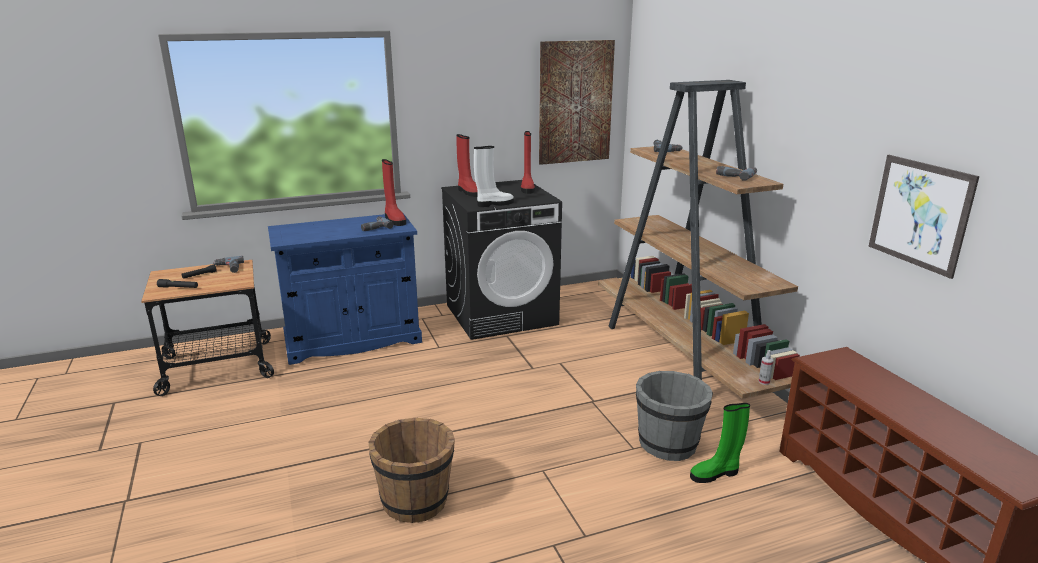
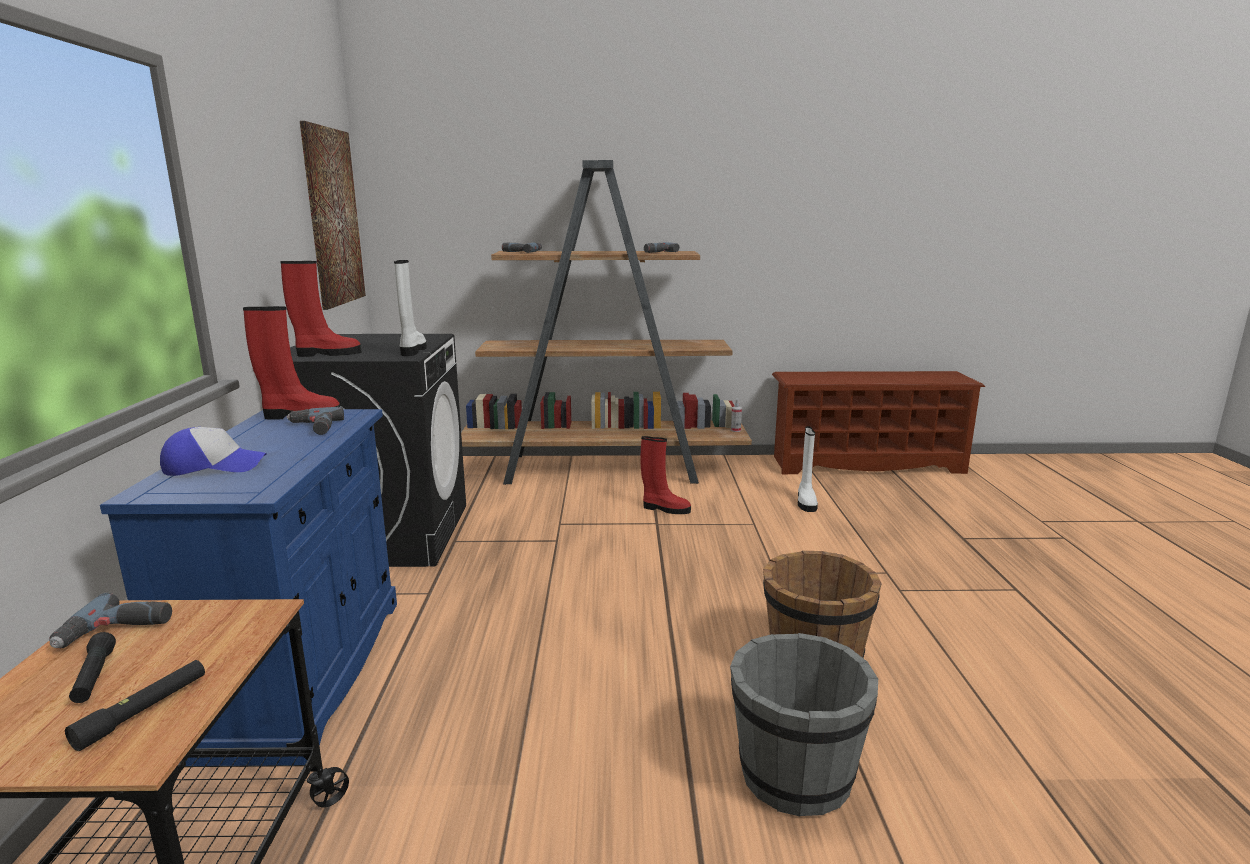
camera: 70 degrees left, 5 degrees down
(312, 227) = (214, 466): none -> cap
(527, 188) = (369, 336): red boot -> red boot (665, 509)
(668, 444) = (753, 508): grey bucket -> grey bucket (794, 775)
(715, 474) = (805, 502): green boot -> white boot
(920, 214) = (818, 244): picture -> none

